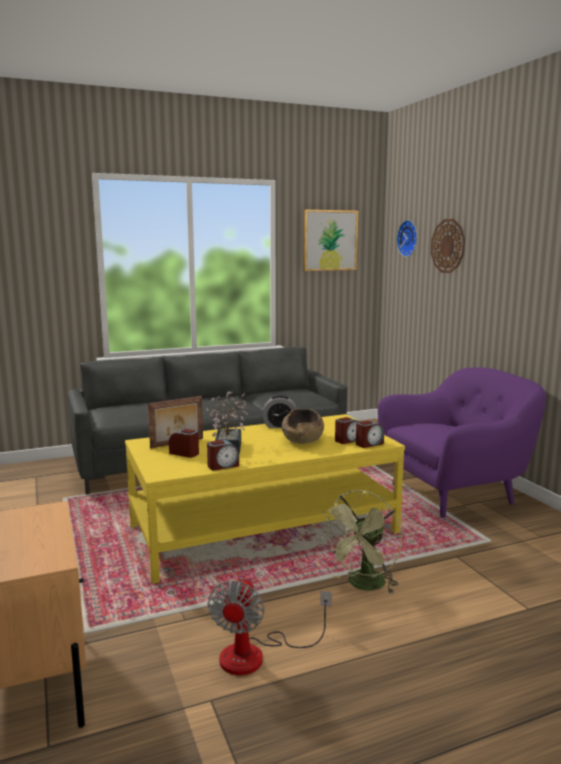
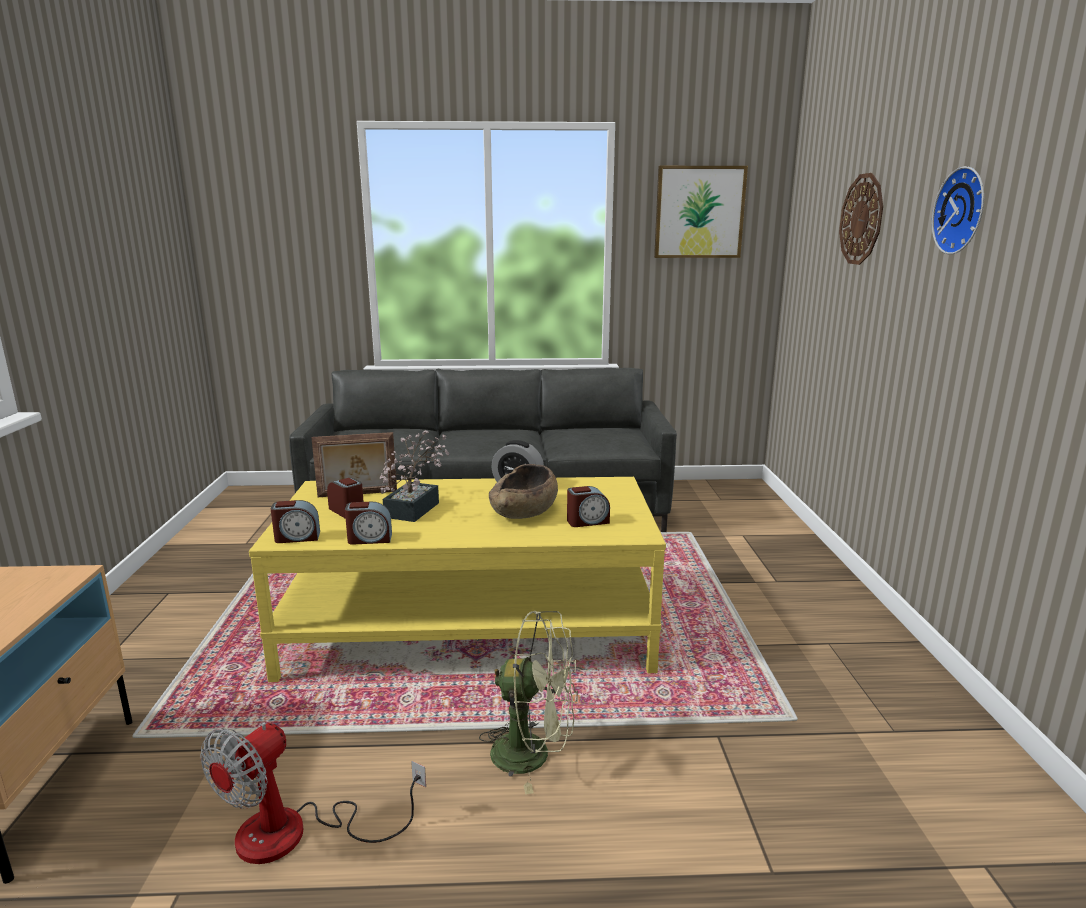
camera: 20 degrees right, 5 degrees up
(363, 585) = (533, 754): green fan -> green fan turned 135 degrees counterclockwise
(369, 444) = (611, 533): alarm clock -> alarm clock (297, 537)
(409, 238) = (817, 208): wall clock -> wall clock (963, 211)
(454, 493) = (795, 621): purple armchair -> none

